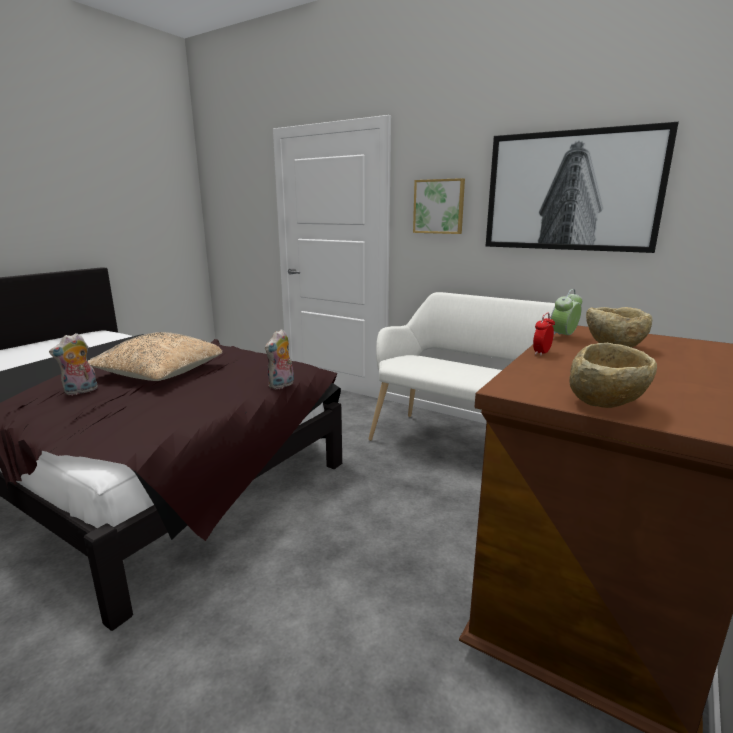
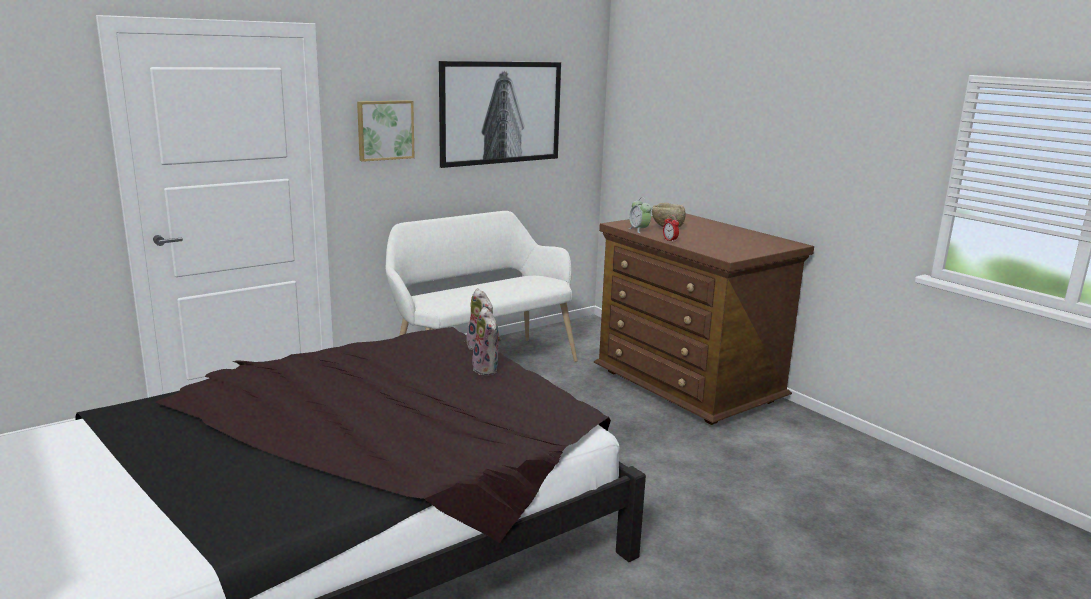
camera: 70 degrees left, 0 degrees up
(81, 391) = (395, 438): plush toy -> plush toy (487, 369)
(161, 371) = (364, 394): beige pillow -> none
(605, 405) = (757, 250): beige bowl -> none

